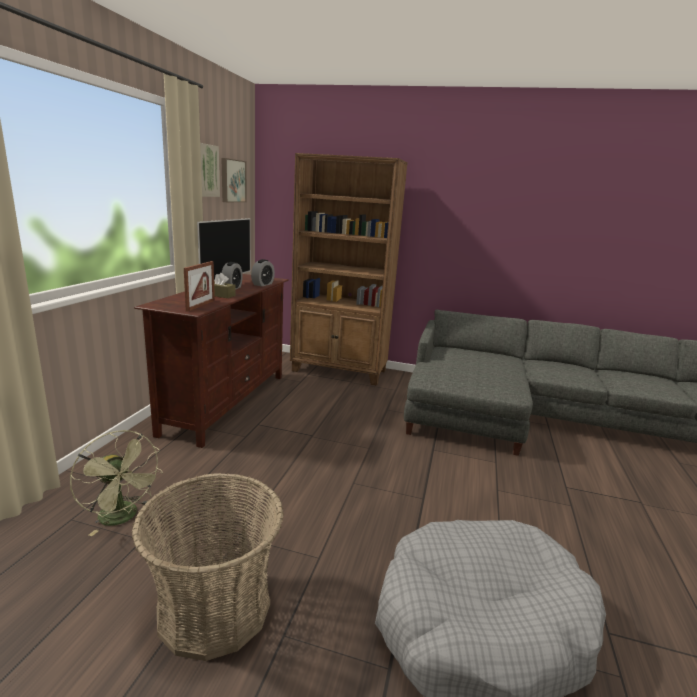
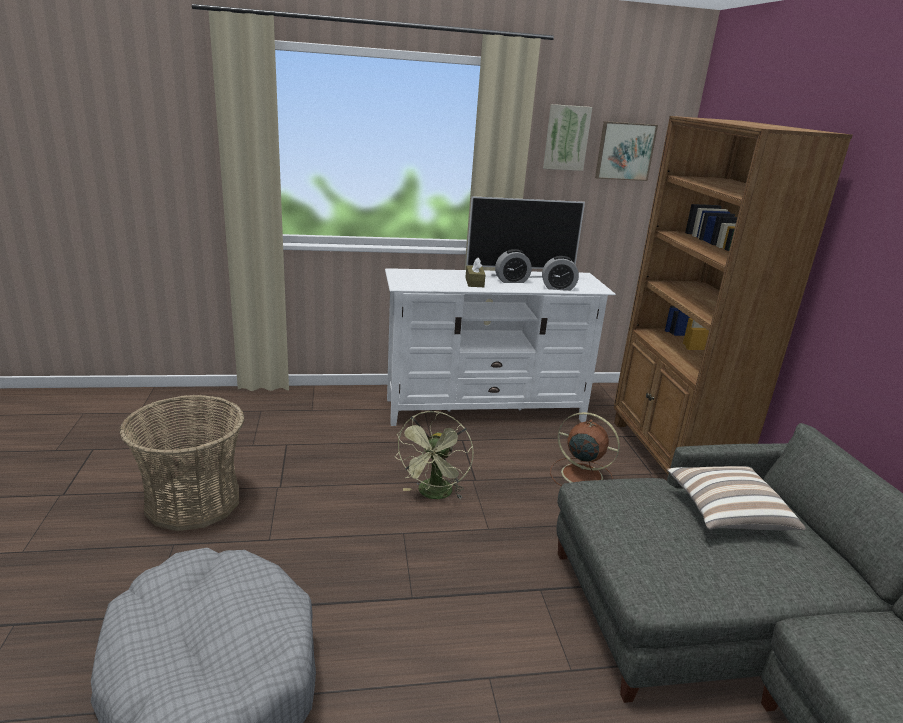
camera: 65 degrees right, 5 degrees up
(123, 518) = (272, 428): green fan -> green fan (434, 495)
(200, 305) = (424, 284): picture frame -> none
(226, 402) = (485, 409): brown tv stand -> white tv stand
(335, 400) = (580, 474): none -> brown fan
(461, 358) = (726, 513): none -> pillow

